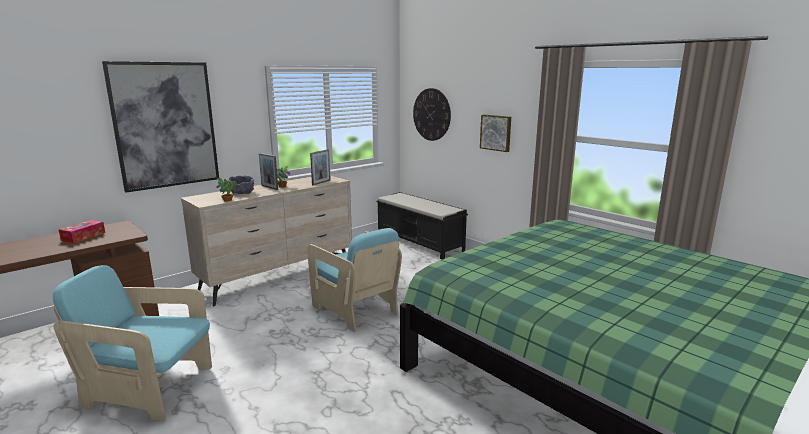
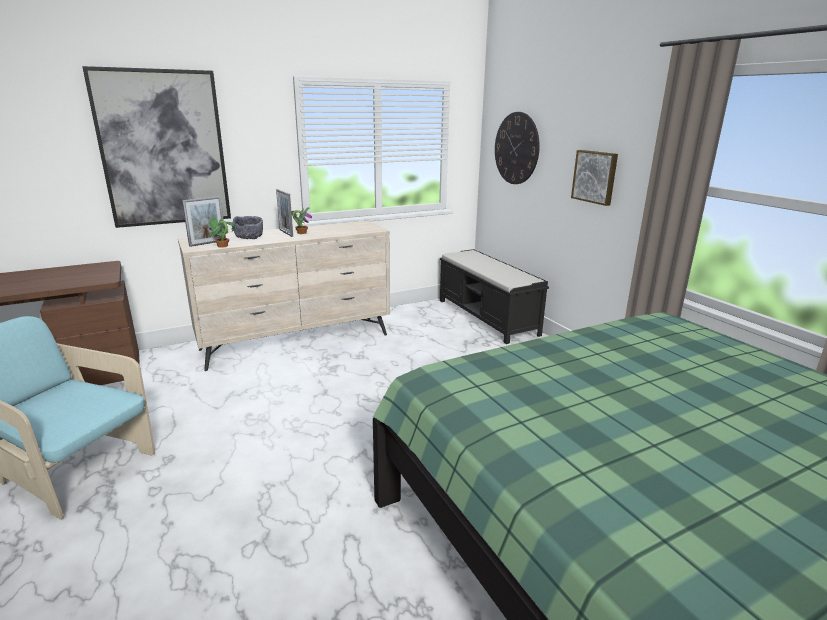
camera: 15 degrees right, 5 degrees up
(83, 236) = (56, 276): tissue box -> none
(321, 182) = (352, 231): picture frame -> picture frame (208, 243)
(356, 309) = (362, 400): turquoise armchair -> none

